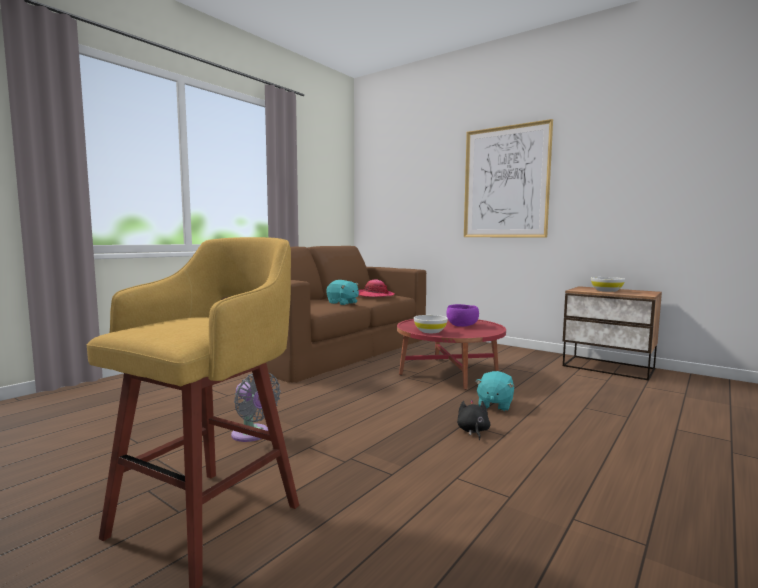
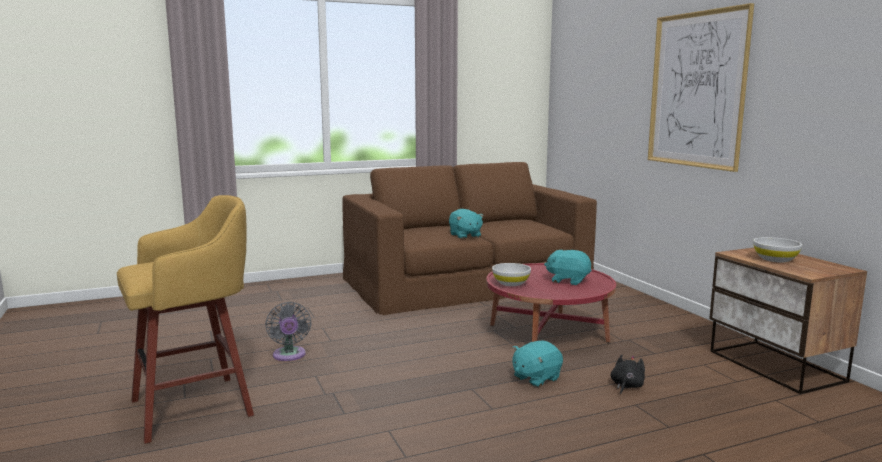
camera: 30 degrees right, 5 degrees up
(374, 295) = (519, 227): hat -> none
(462, 325) = (568, 280): purple bowl -> turquoise plush toy
(473, 431) = (468, 397): black plush toy -> black plush toy (626, 386)

